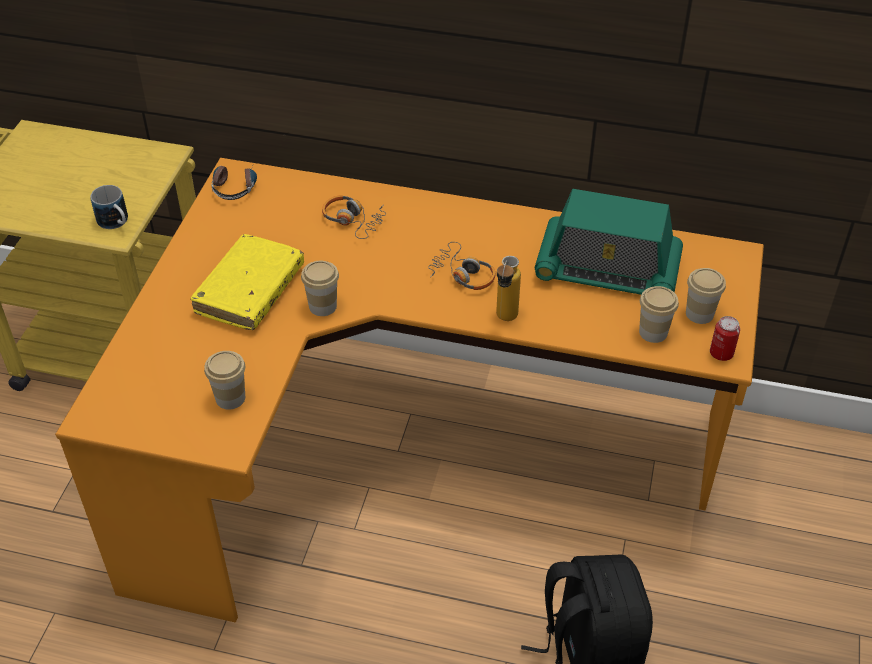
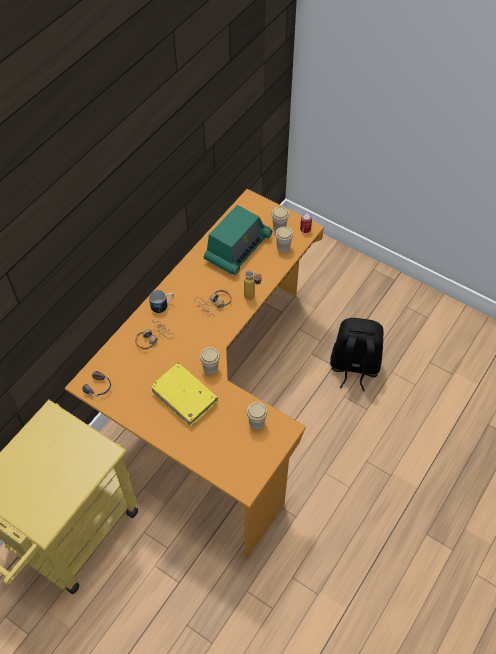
camera: 70 degrees left, 10 degrees up
(116, 223) = (100, 450): mug -> mug (163, 305)

